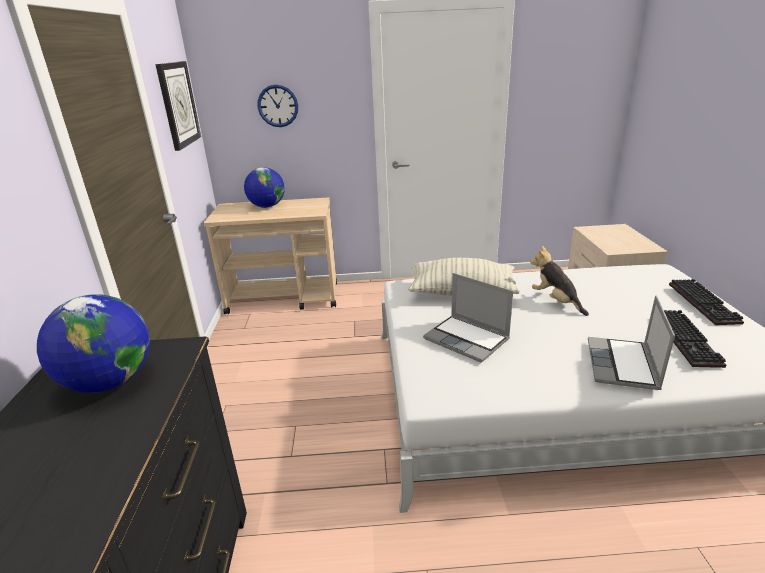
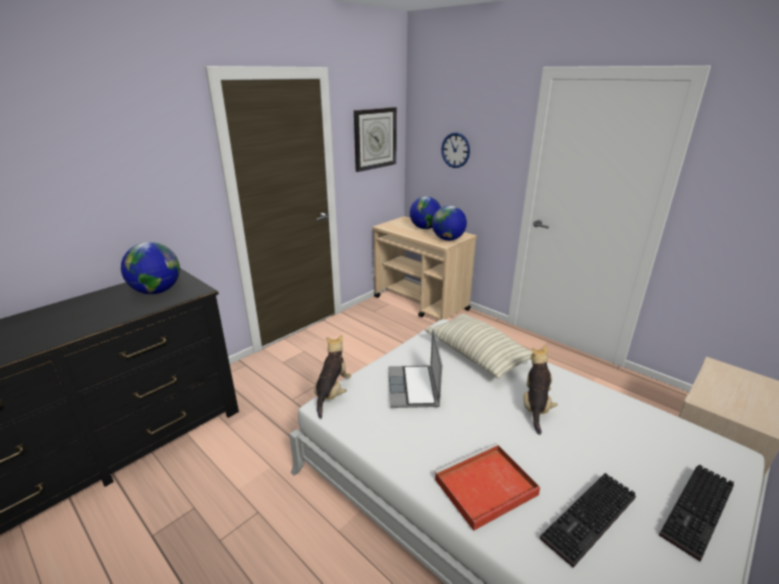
camera: 45 degrees right, 0 degrees up
(311, 208) = (448, 239): none -> globe
(414, 386) = (332, 393): none -> plush toy
(623, 365) = (484, 488): laptop -> red tray

